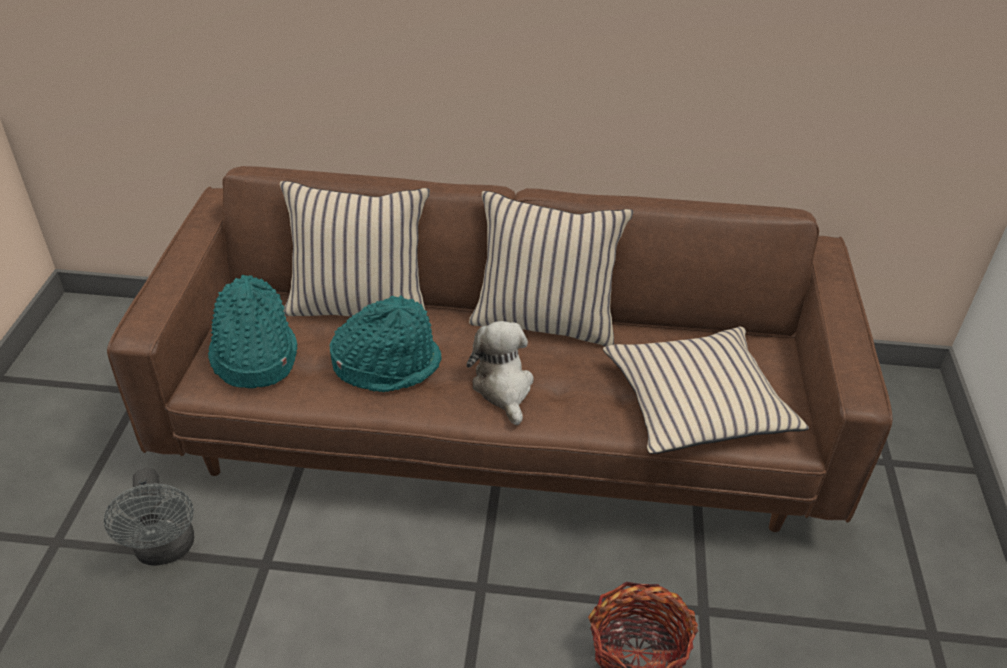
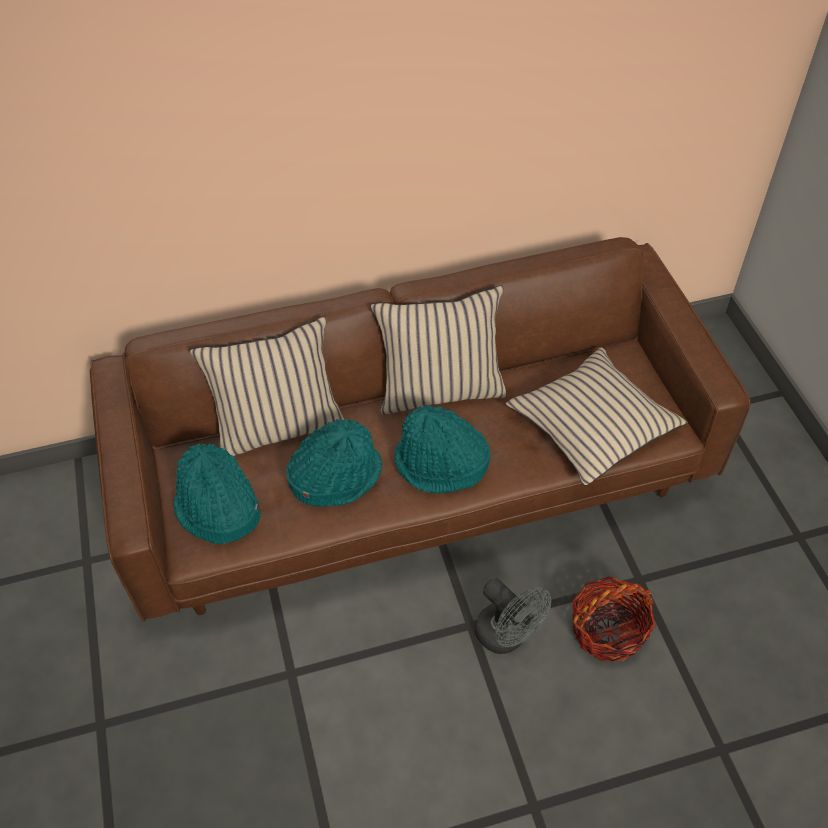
camera: 20 degrees left, 10 degrees up
(166, 550) = (200, 695): grey fan -> grey fan (507, 636)
(503, 388) = (441, 465): plush toy -> turquoise hat

